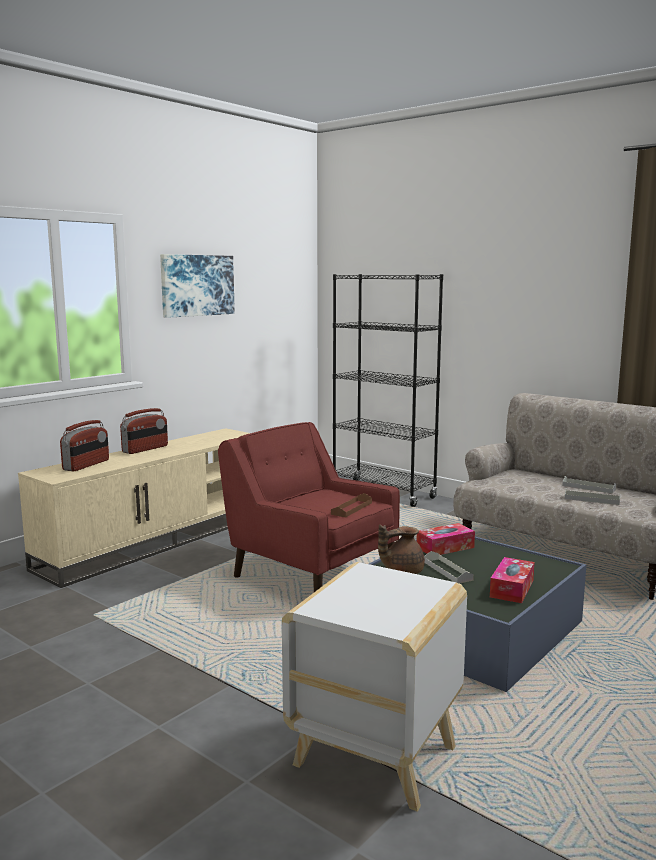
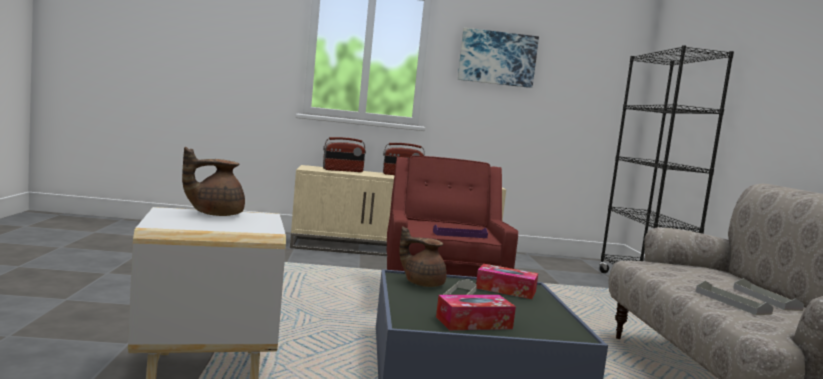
camera: 45 degrees right, 5 degrees down
(351, 591) = (215, 214): none -> brown teapot
(352, 508) = (460, 235): brown tray -> purple tray

